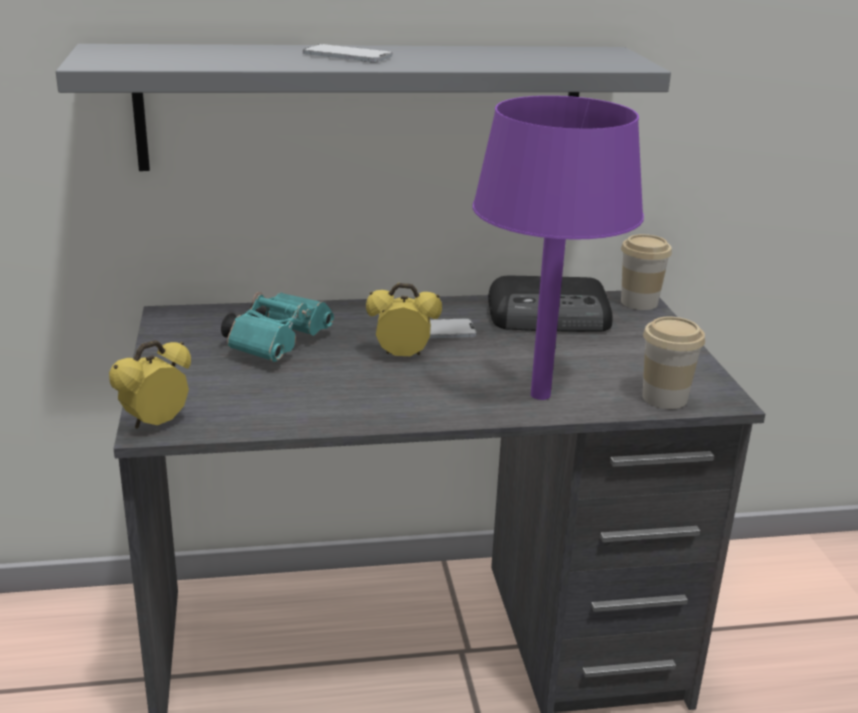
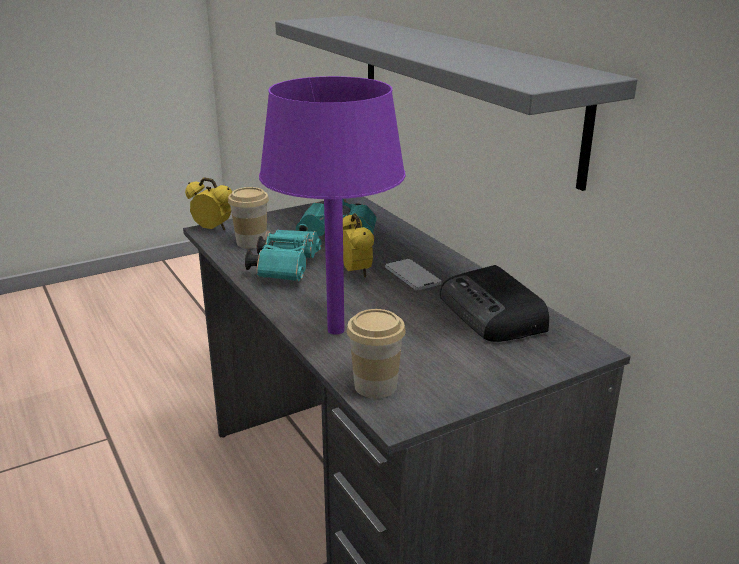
camera: 70 degrees right, 0 degrees up
(347, 56) = (409, 40): phone -> none
(353, 394) = (286, 269): none -> turquoise binoculars
(639, 302) = (582, 351): cup -> cup (251, 242)

